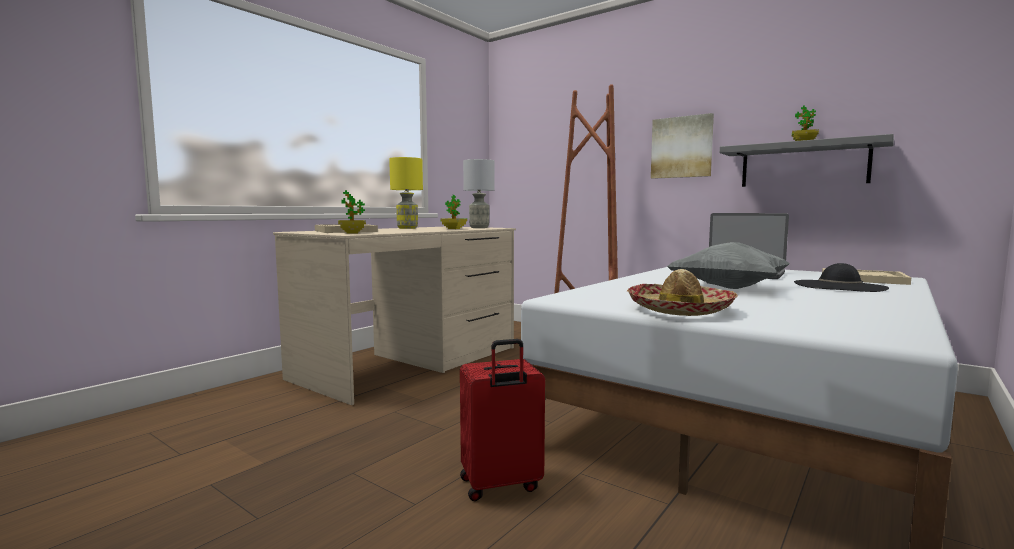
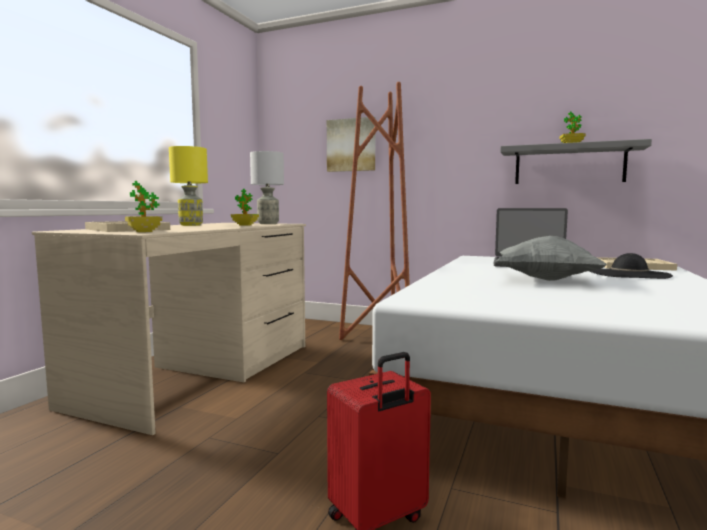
camera: 15 degrees left, 0 degrees up
(679, 310) = (545, 307): hat -> none
(682, 147) = (458, 146): picture -> picture (351, 145)

